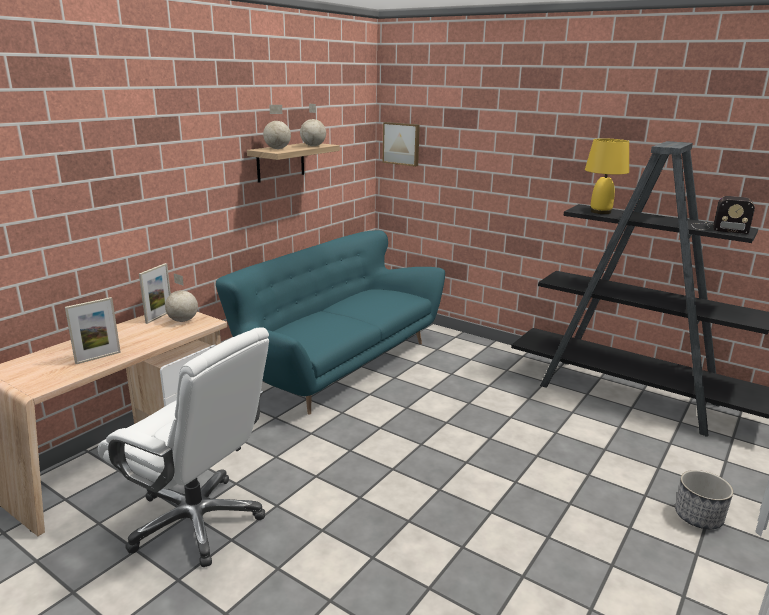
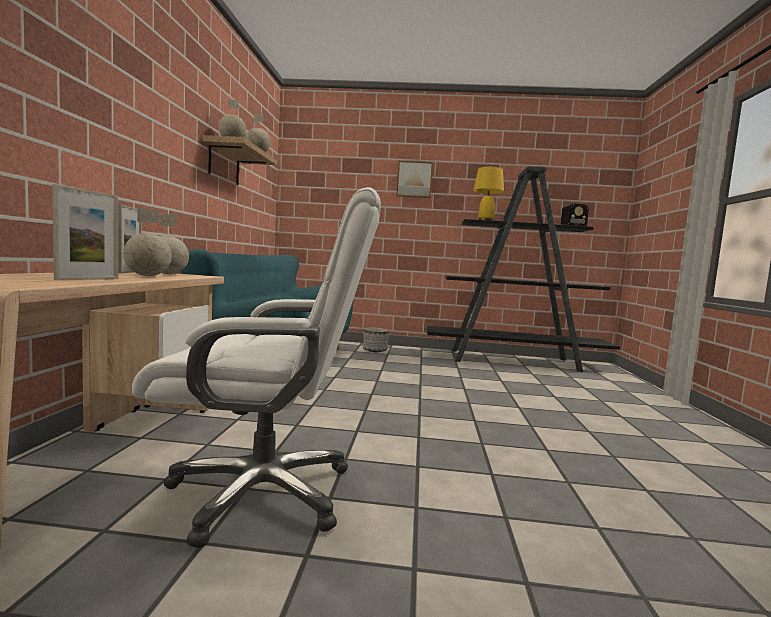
camera: 30 degrees left, 15 degrees down
(156, 334) = (148, 276): none -> globe
(401, 143) = (303, 186): picture -> picture (414, 179)
(698, 517) = (643, 405): planter -> planter (375, 350)

